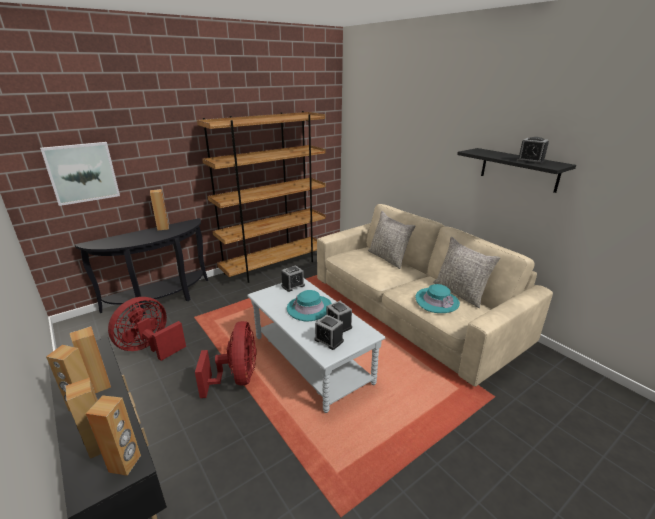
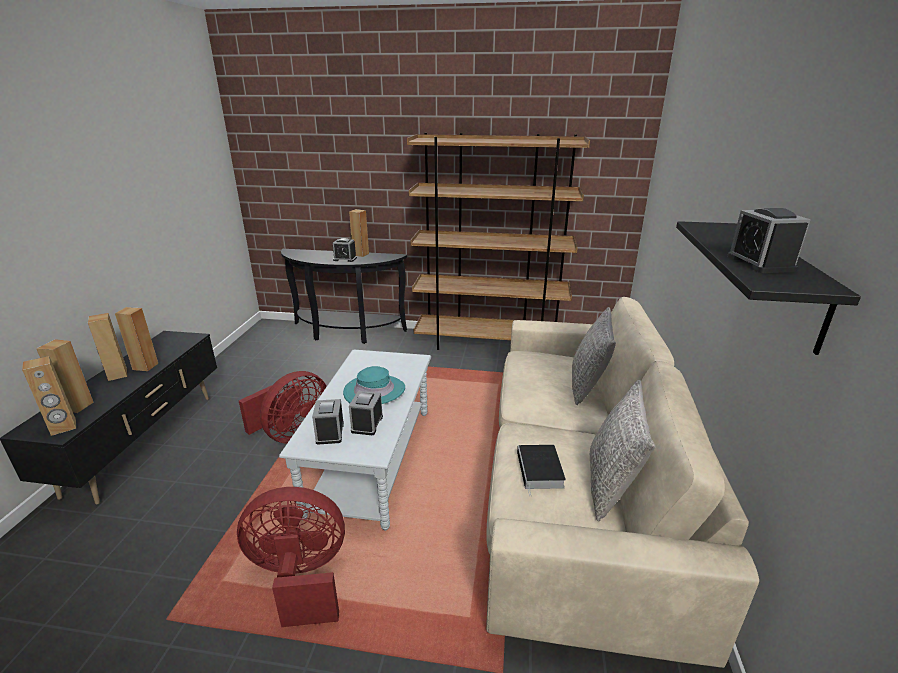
camera: 45 degrees right, 0 degrees up
(82, 173) = (298, 179): picture -> none
(150, 348) = (281, 370): red fan -> red fan (300, 578)
(293, 286) = (403, 361): alarm clock -> alarm clock (345, 259)
(436, 301) = (540, 471): turquoise hat -> book

